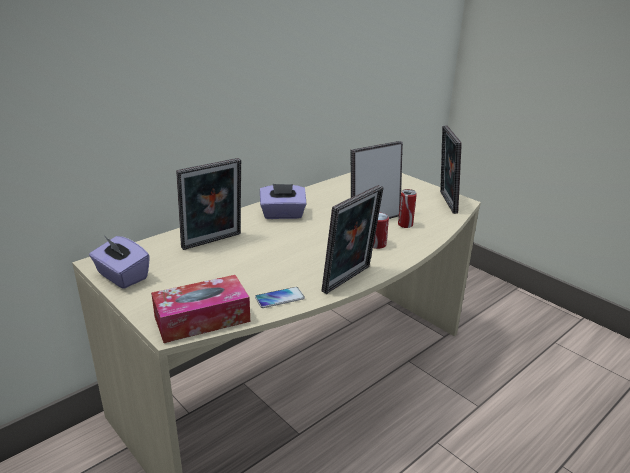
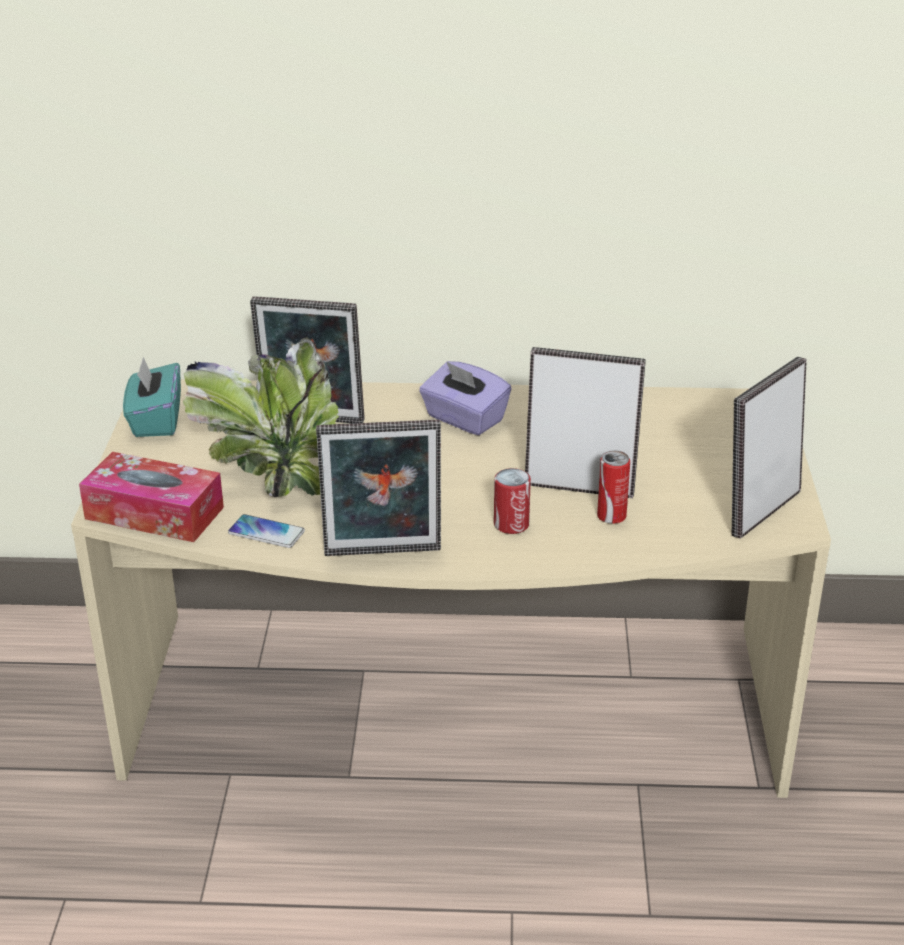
camera: 45 degrees right, 5 degrees up
(122, 276) = (155, 420): purple tissue box -> turquoise tissue box
(234, 271) = (273, 473): none -> potted plant

